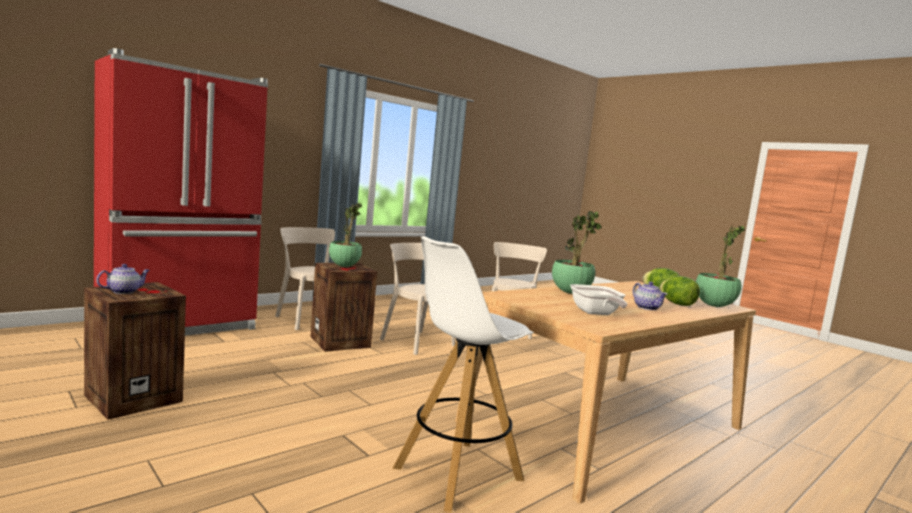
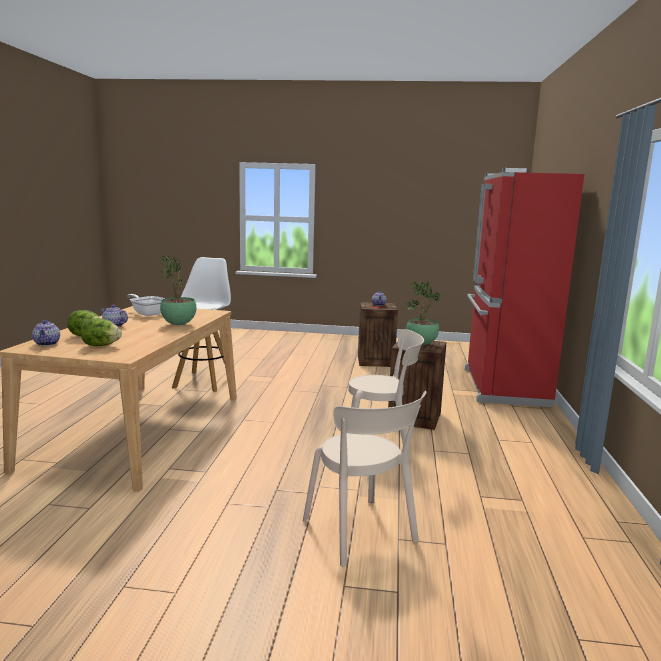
camera: 140 degrees right, 5 degrees up
(308, 319) = (499, 427): beige chair -> none
(714, 306) = (47, 344): potted plant -> teapot

